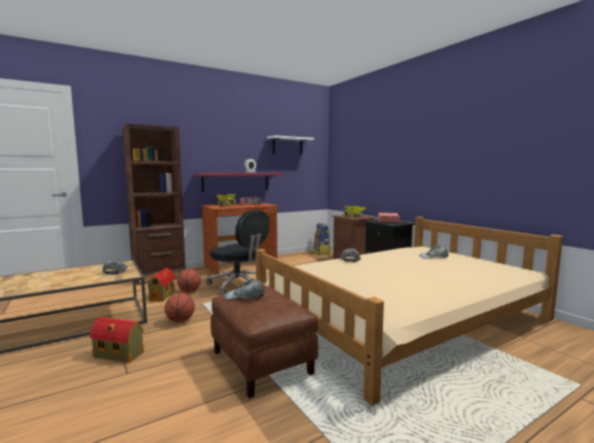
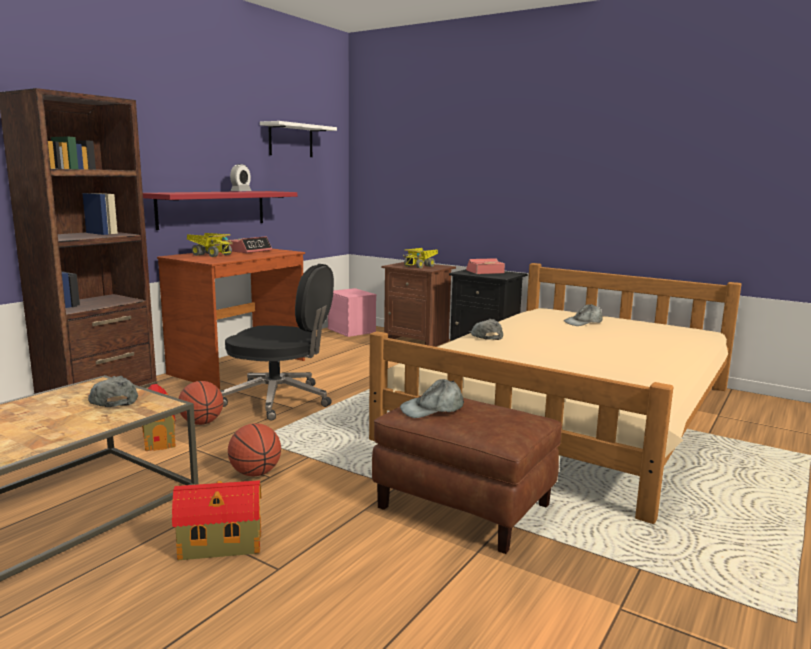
camera: 25 degrees left, 5 degrees up
(322, 253) = (352, 330): backpack -> pink storage box

